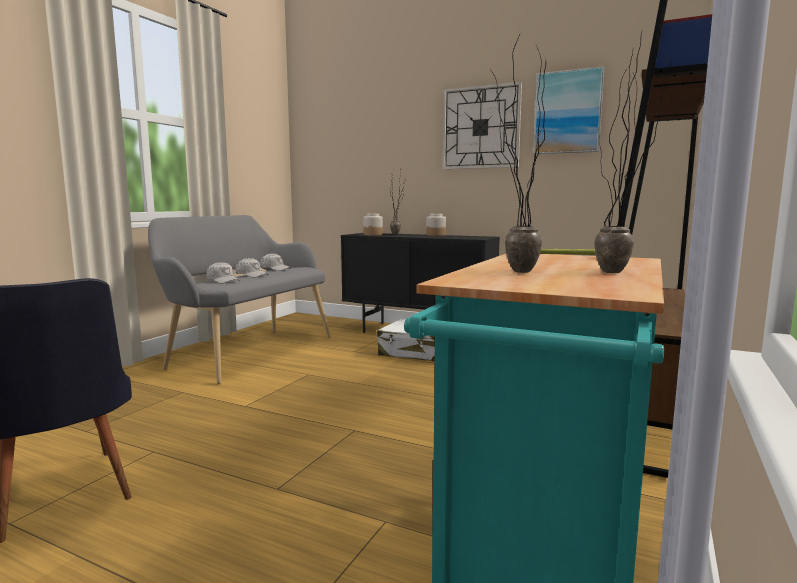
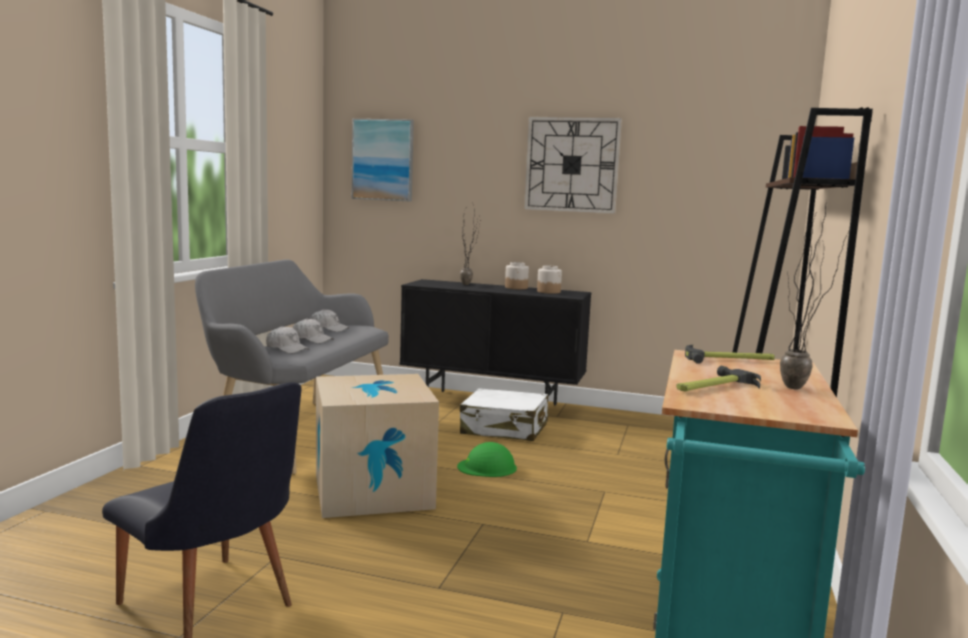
camera: 10 degrees left, 0 degrees up
(275, 399) = (372, 491): none -> cardboard box
(373, 234) = (441, 285): jar -> jar (548, 291)
(386, 382) = (487, 467): none -> green hard hat
(510, 271) = (713, 386): potted plant -> hammer
(568, 112) = (672, 157): picture -> picture (383, 160)

